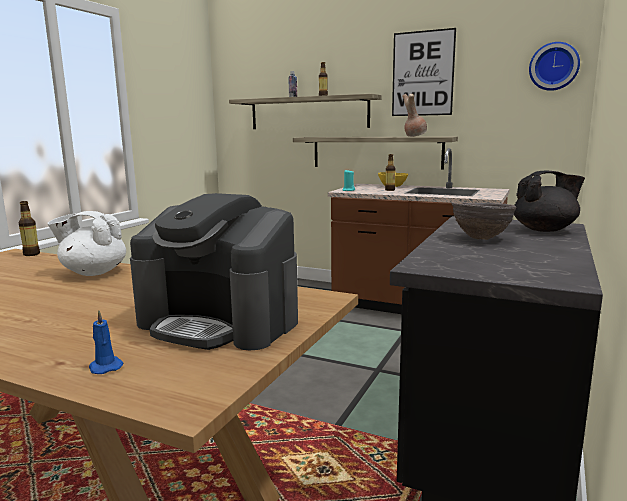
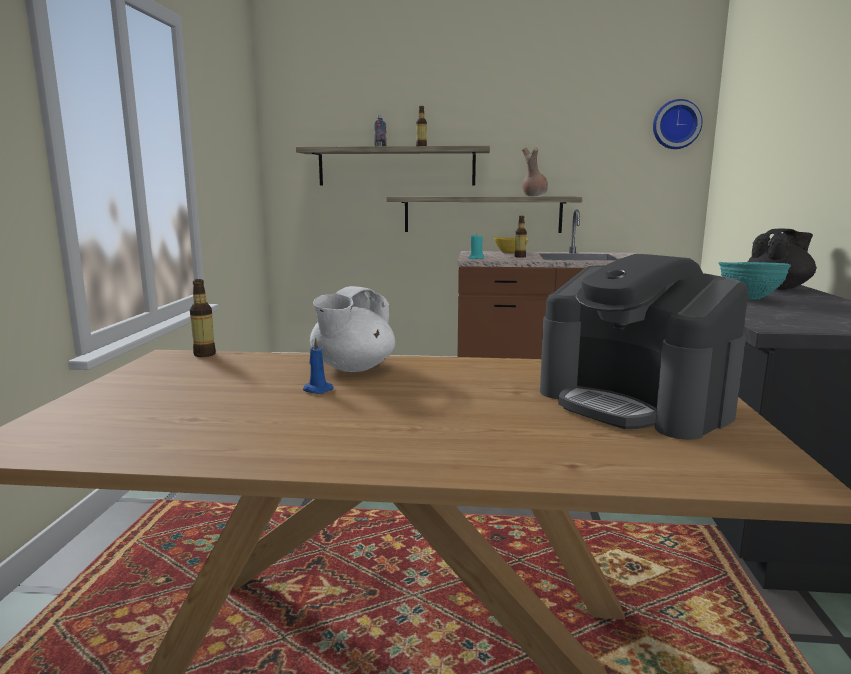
camera: 20 degrees left, 0 degrees up
(93, 272) = (352, 368): white teapot -> white teapot turned 45 degrees counterclockwise
(105, 367) = (633, 461): blue candle -> blue candle (316, 390)
(220, 321) = (634, 402): coffee machine -> coffee machine turned 45 degrees clockwise
(423, 74) = (538, 125): picture -> none
(481, 238) = (749, 299): brown bowl -> turquoise bowl

